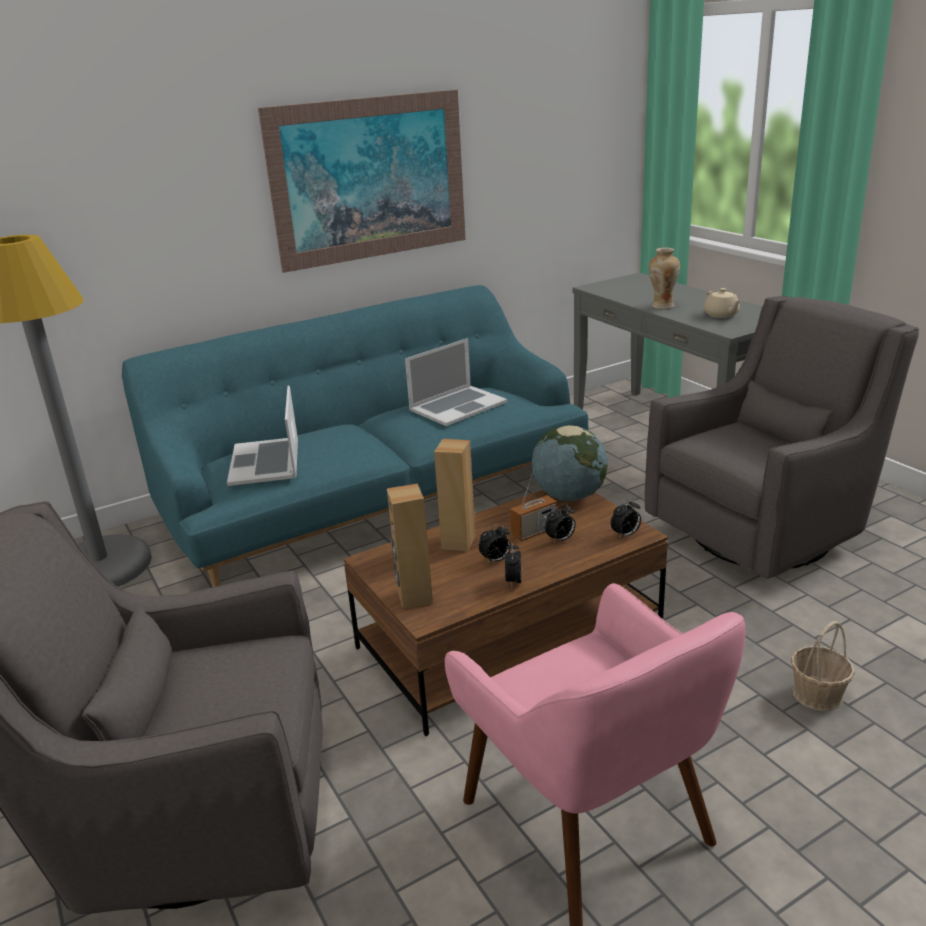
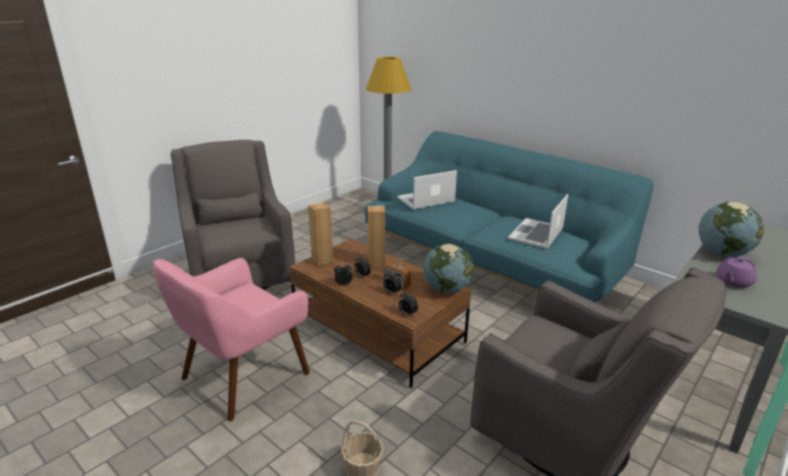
camera: 70 degrees right, 0 degrees up
(370, 179) = (591, 77): picture -> none
(457, 406) = (536, 233): laptop -> laptop turned 90 degrees clockwise
(662, 306) = (722, 253): vase -> globe
(721, 315) = (733, 282): beige teapot -> purple teapot

